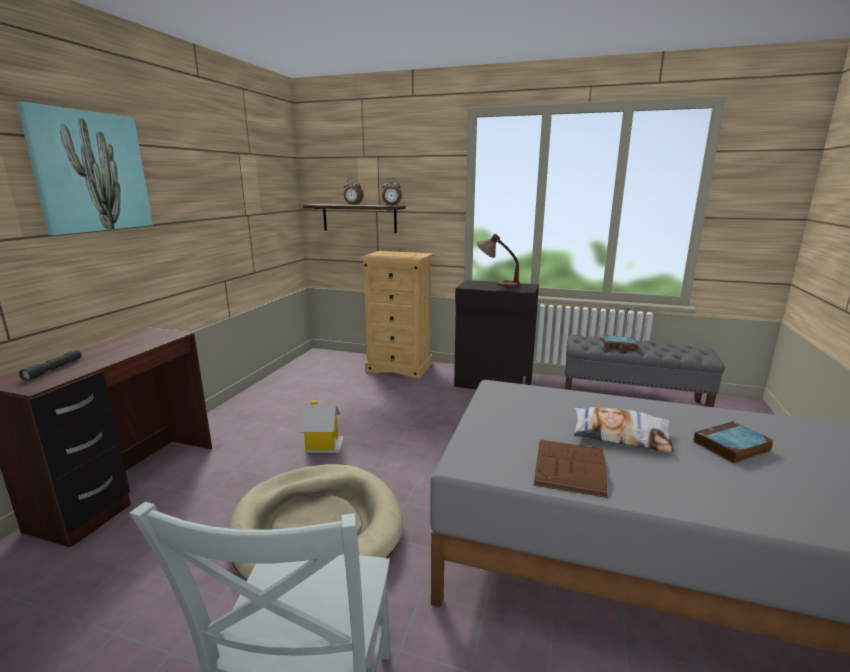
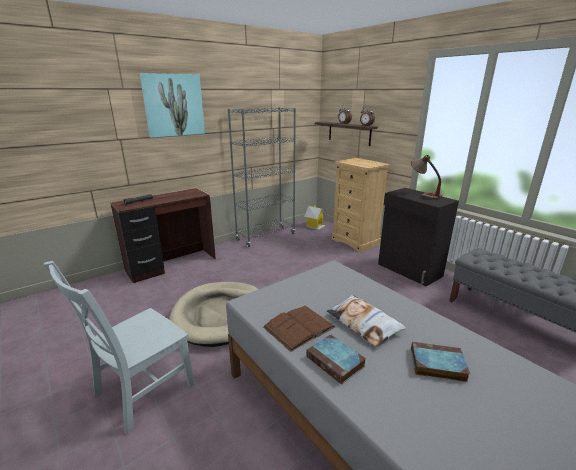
camera: 35 degrees right, 5 degrees up
(266, 392) = (266, 237): none -> grey bookcase
(323, 445) = (264, 274): toy house -> toy house (315, 226)
(619, 345) = (509, 267): book -> book (336, 362)

